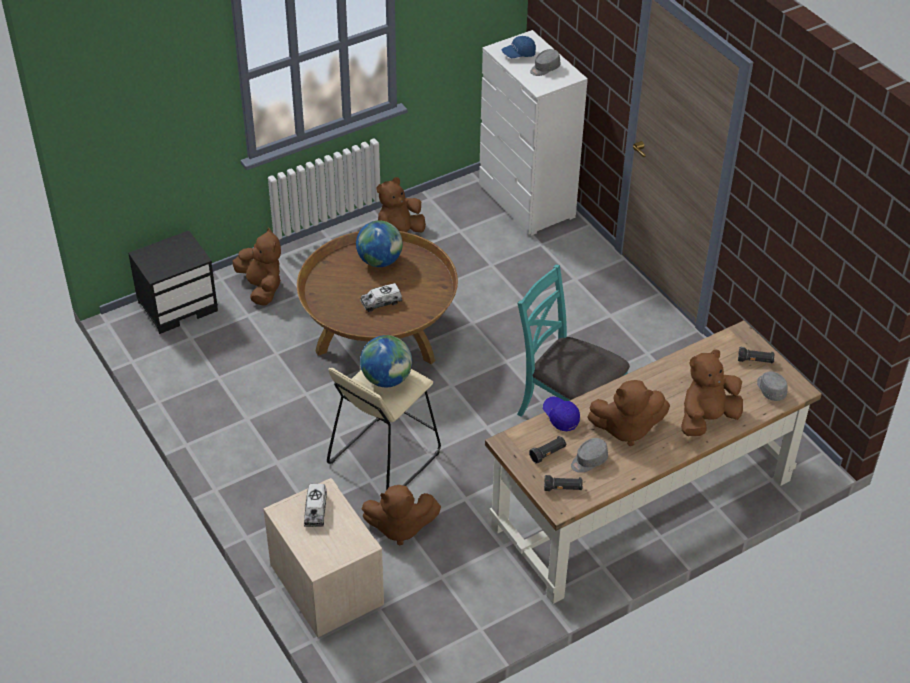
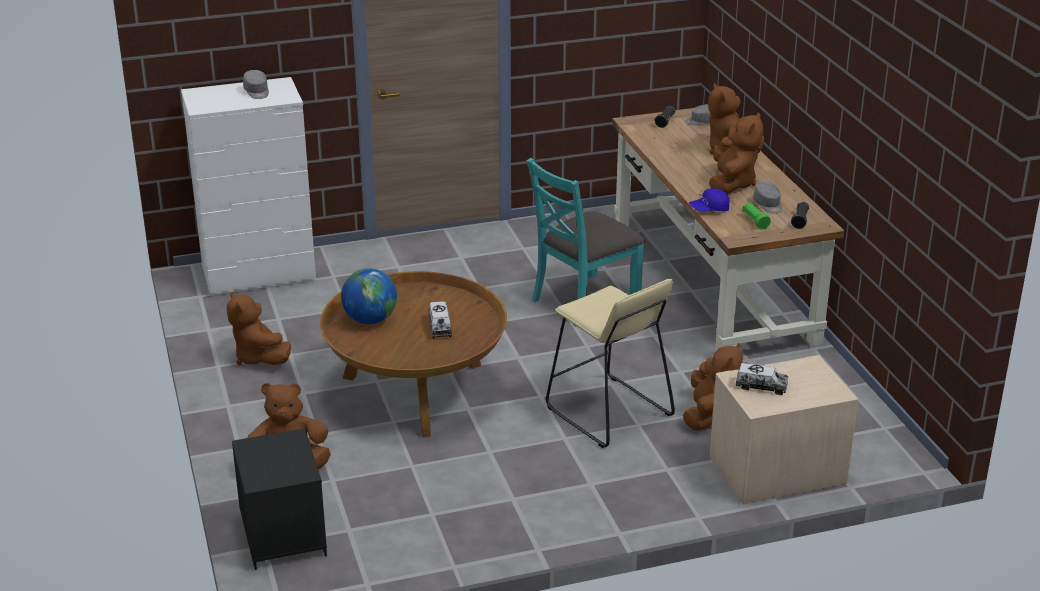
camera: 75 degrees left, 15 degrees down
(386, 379) = (602, 306): globe -> none
(518, 54) = (220, 100): blue cap -> none
(548, 454) = (755, 221): black flashlight -> green flashlight

